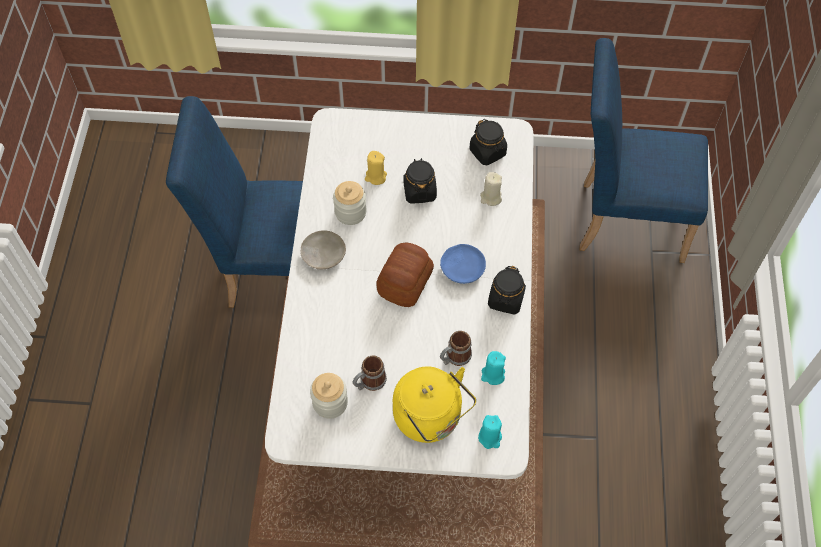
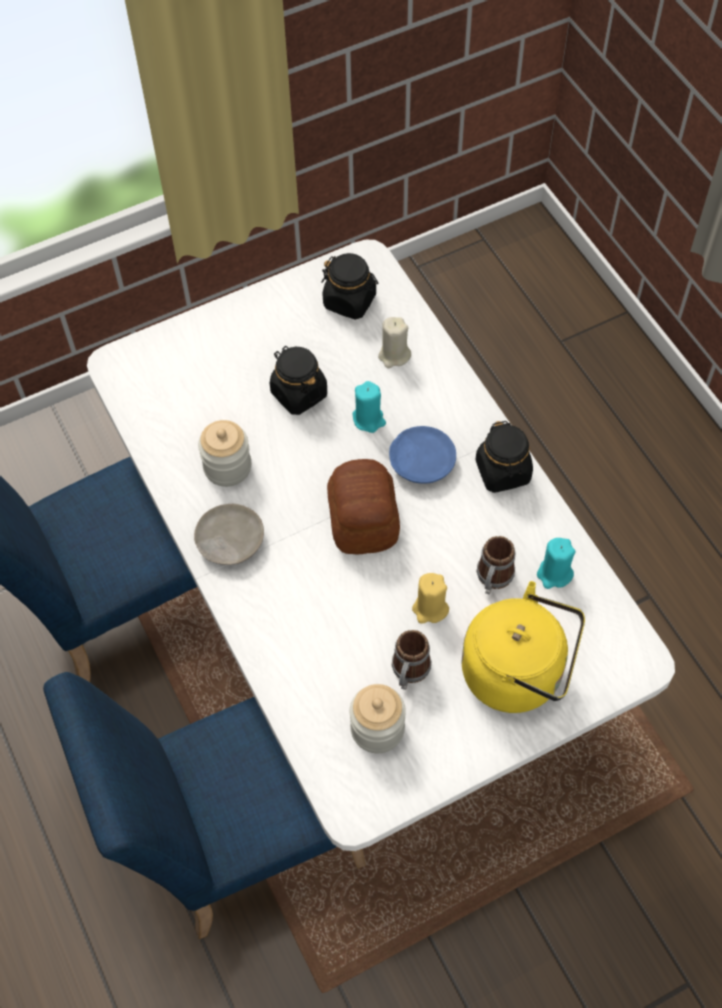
camera: 30 degrees left, 0 degrees up
(375, 176) = (228, 404): yellow candle -> yellow candle (430, 609)
(490, 437) = (607, 654): turquoise candle -> turquoise candle (369, 419)
(622, 219) = (502, 320): blue chair -> blue chair (238, 841)

